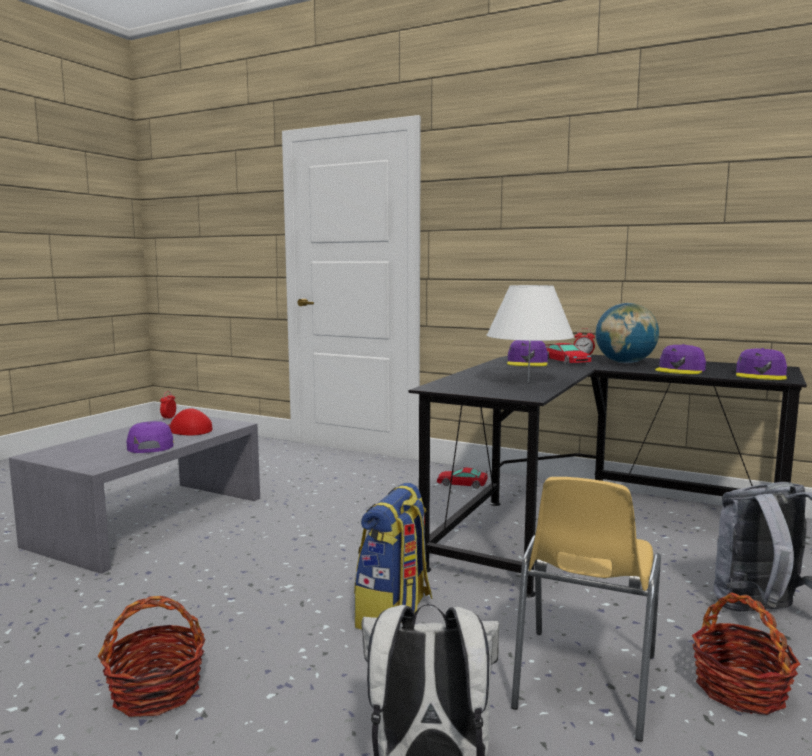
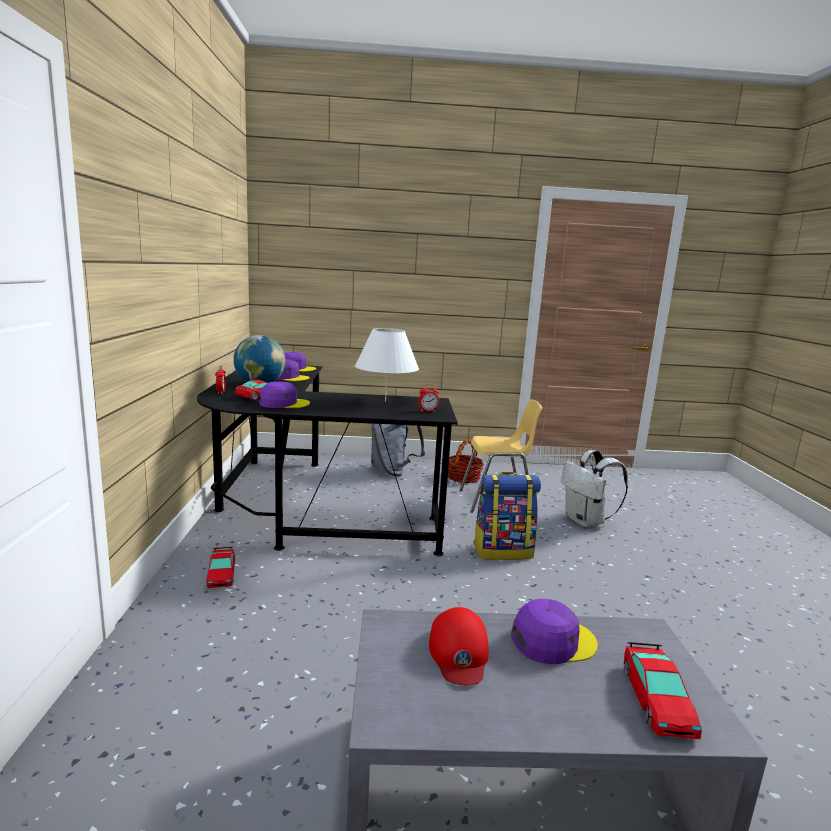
camera: 120 degrees left, 5 degrees up
(74, 451) = (656, 699): none -> toy car
(150, 446) = (552, 641): purple cap -> purple cap turned 150 degrees counterclockwise
(157, 691) = (661, 597): basket -> none
(168, 418) = (410, 730): alarm clock -> alarm clock (427, 411)

